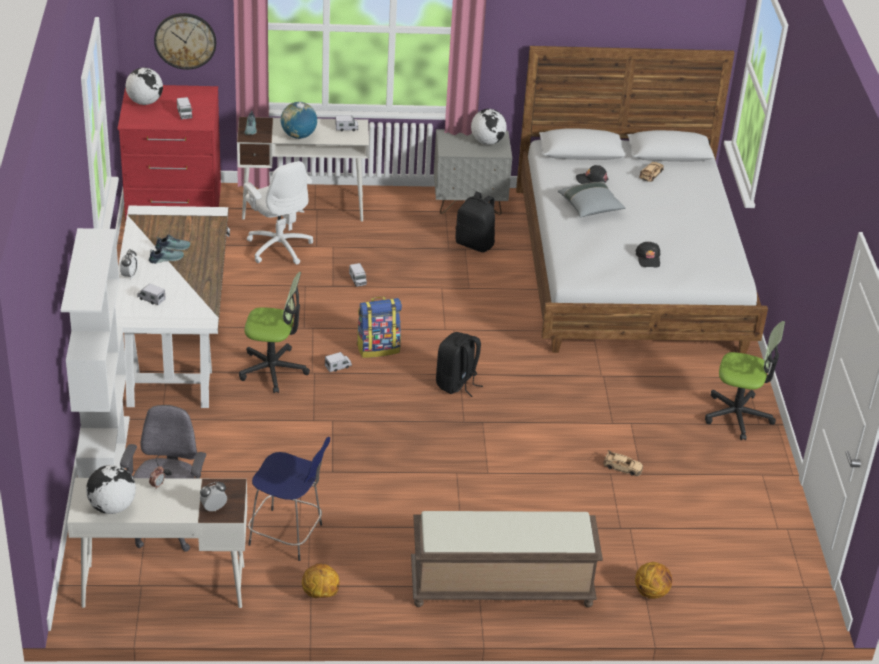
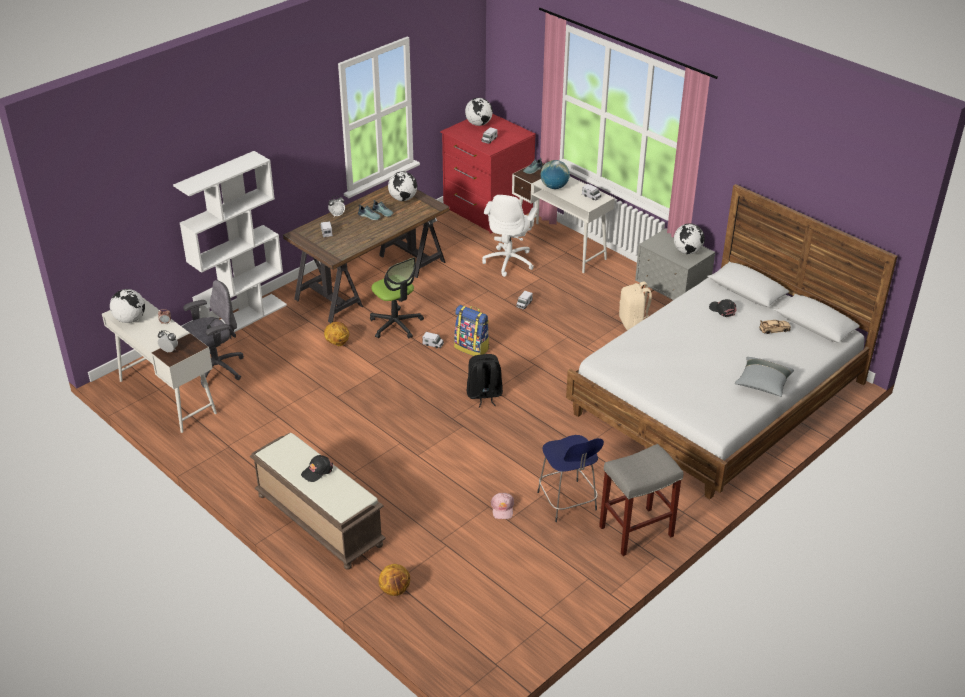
camera: 50 degrees right, 0 degrees up
(168, 223) = (403, 199): none -> globe
(174, 341) = (371, 280): white desk -> brown desk
(185, 40) = (521, 91): wall clock -> none
(288, 535) = (260, 413): blue stool -> blue stool (567, 502)
(320, 594) = (226, 453): basketball -> basketball (337, 343)
(475, 244) = (633, 323): black backpack -> beige backpack
(590, 208) = (688, 326): grey pillow -> grey pillow (762, 384)
(622, 467) = (502, 508): beige toy car -> pink cap
(648, 258) = (674, 378): black cap -> black cap (317, 471)
(738, 416) = (635, 532): office chair -> grey stool

